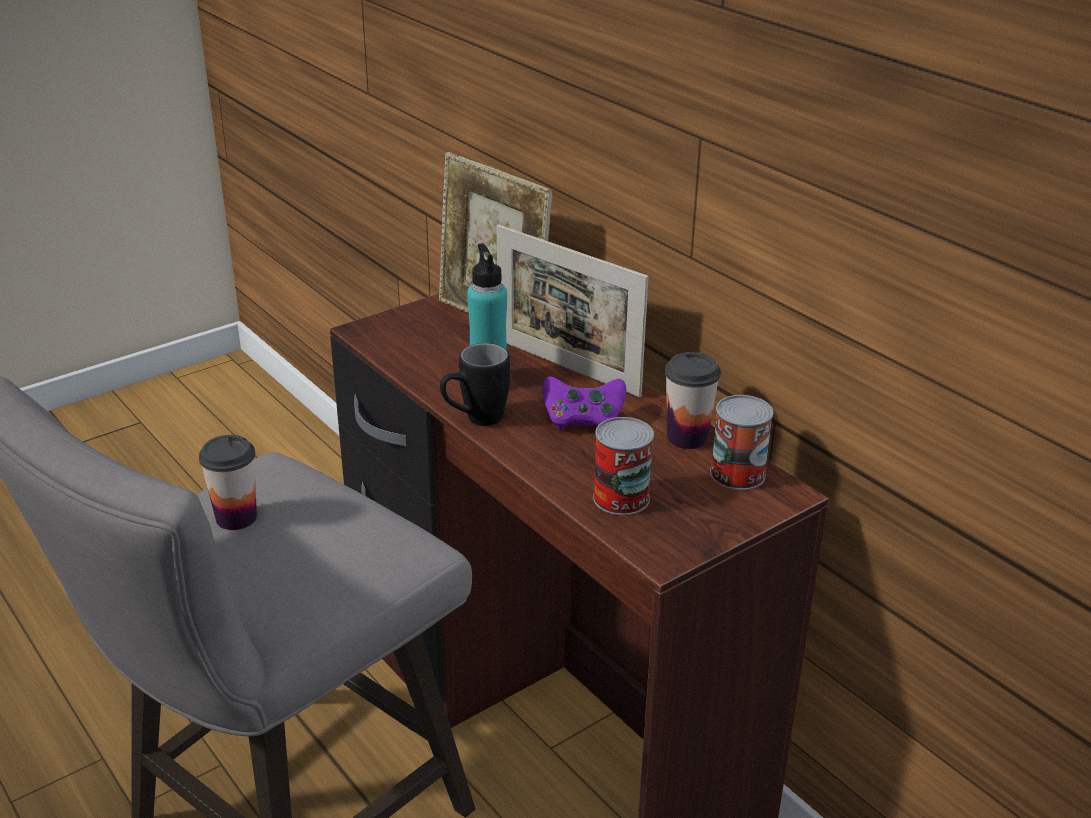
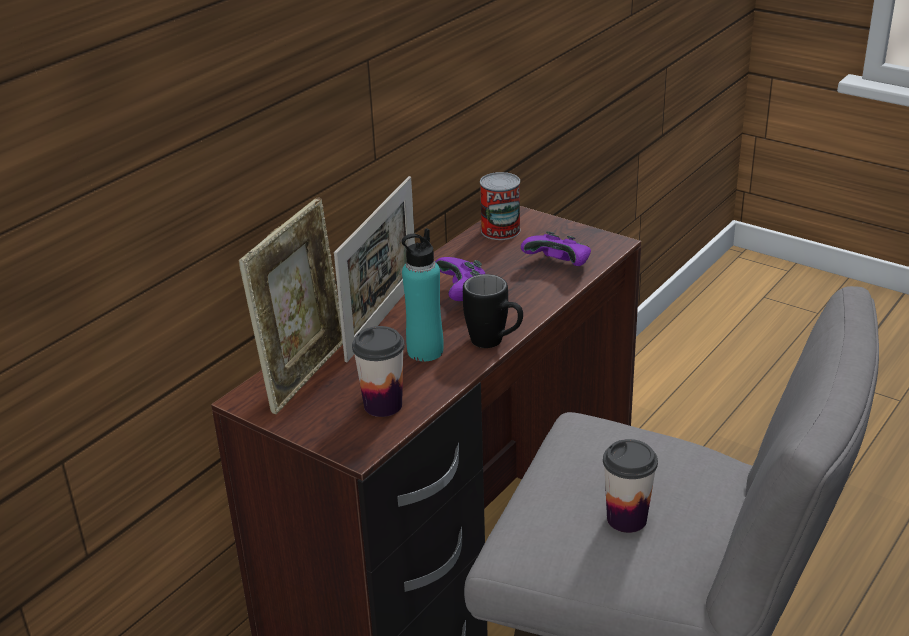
camera: 105 degrees left, 0 degrees up
(621, 498) = (559, 265): can -> purple game controller
(687, 437) = (464, 253): cup -> cup (383, 405)

